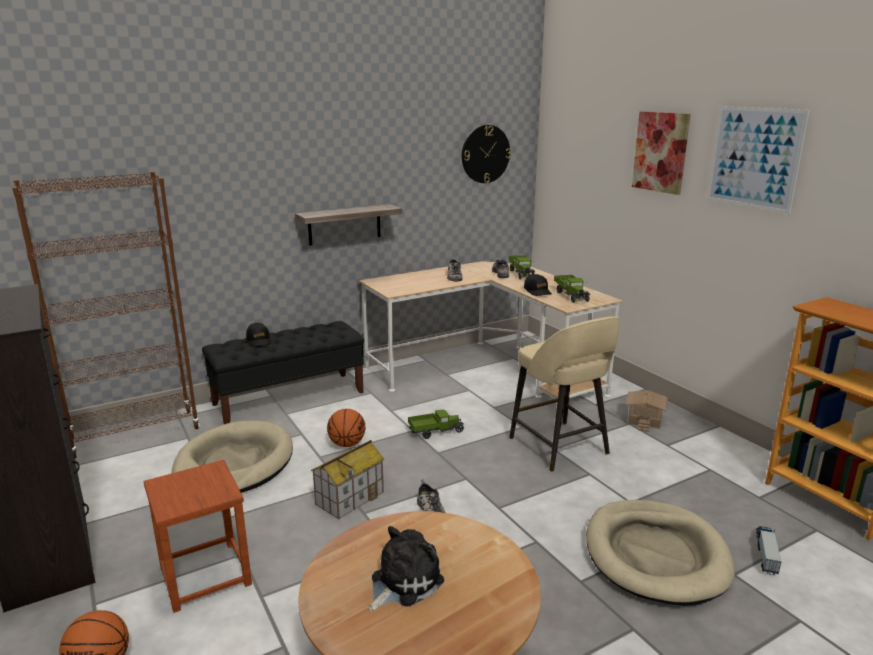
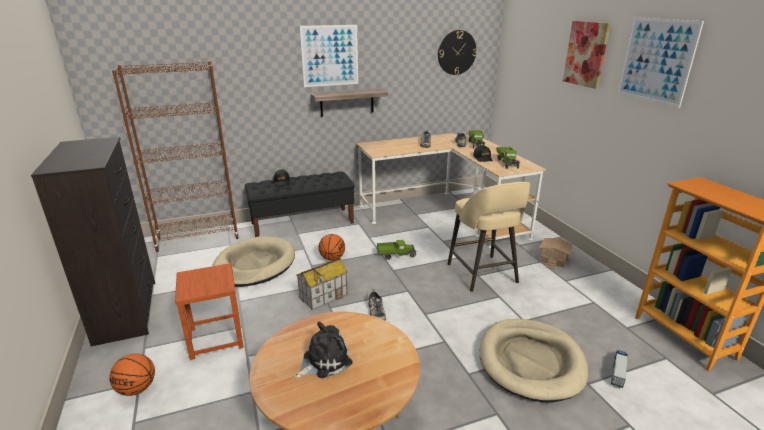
camera: 10 degrees right, 5 degrees up
(320, 161) = (330, 56): none -> picture

